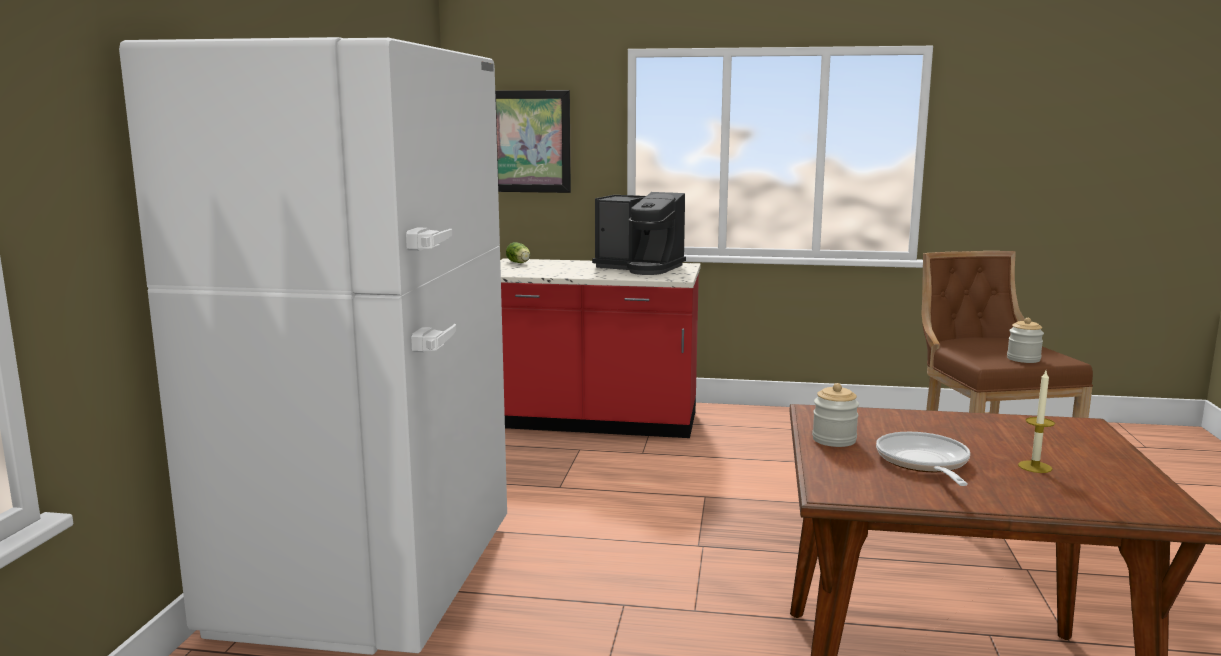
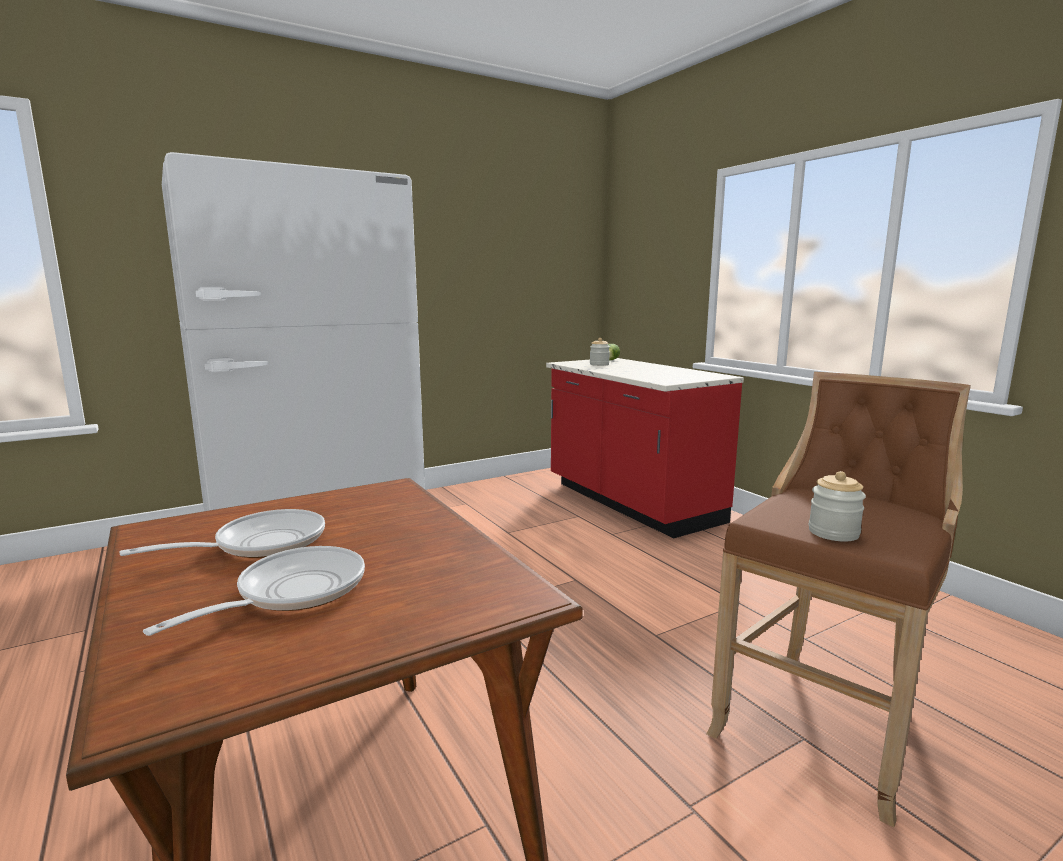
camera: 50 degrees right, 0 degrees up
(530, 141) = (649, 262): picture -> none
(640, 268) = (674, 373): coffee machine -> none
(834, 440) = (306, 505): jar -> jar (599, 364)
(1035, 467) = (292, 592): candle -> frying pan

